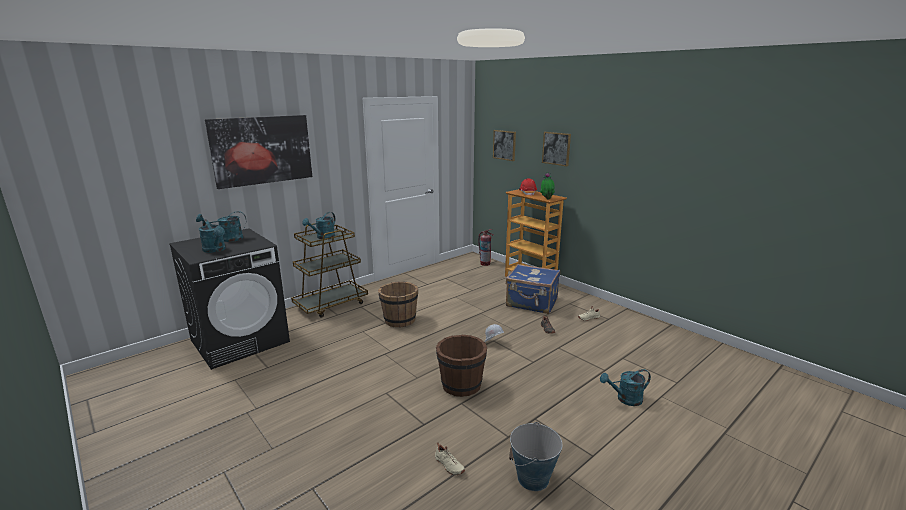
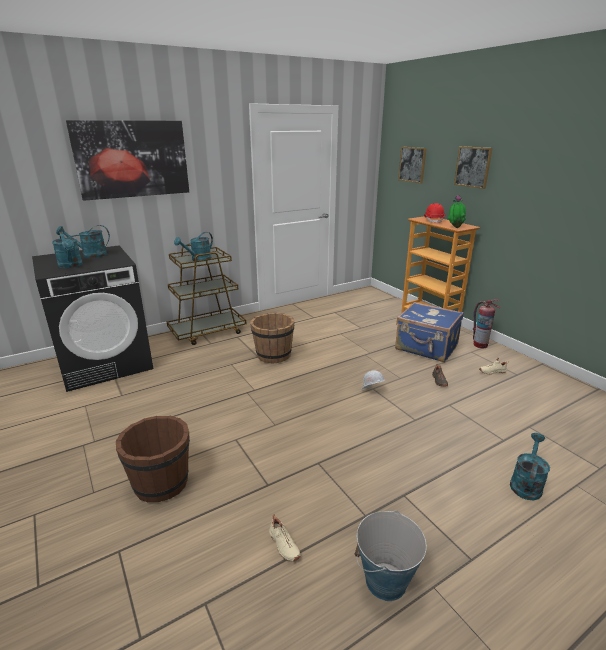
camera: 10 degrees right, 5 degrees up
(461, 385) = (323, 439): brown bucket -> brown bucket (161, 482)
(485, 263) = (381, 299): fire extinguisher -> fire extinguisher (480, 345)
(625, 399) = (526, 483): turquoise watering can -> turquoise watering can turned 120 degrees clockwise

